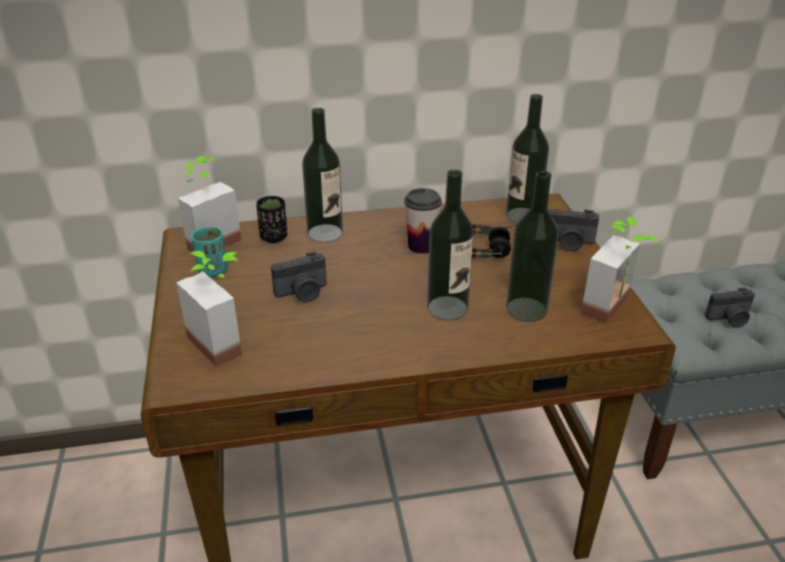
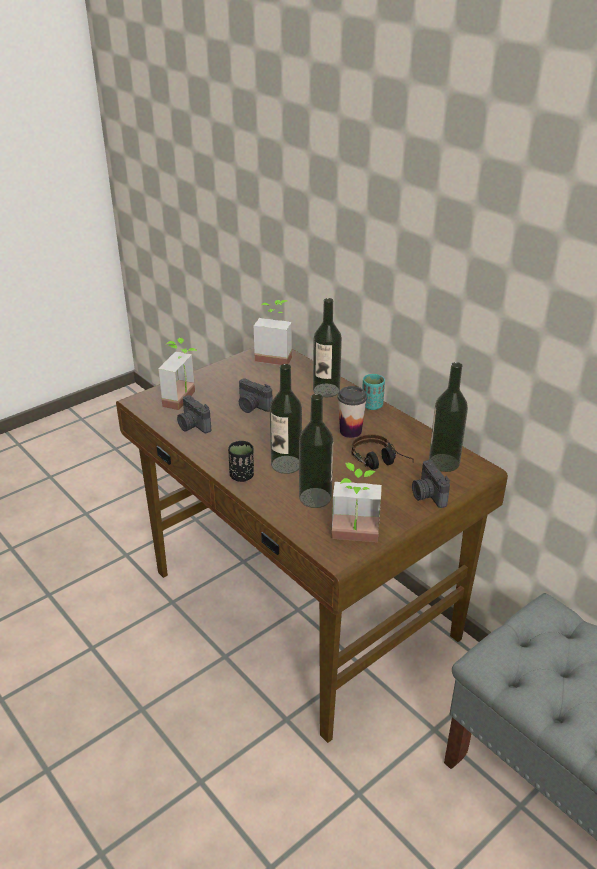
camera: 60 degrees right, 0 degrees up
(213, 270) = (246, 370): turquoise cup -> turquoise cup (372, 405)
(274, 237) = (301, 375): black cup -> black cup (242, 476)
(729, 319) = (555, 681): camera -> camera (192, 426)

